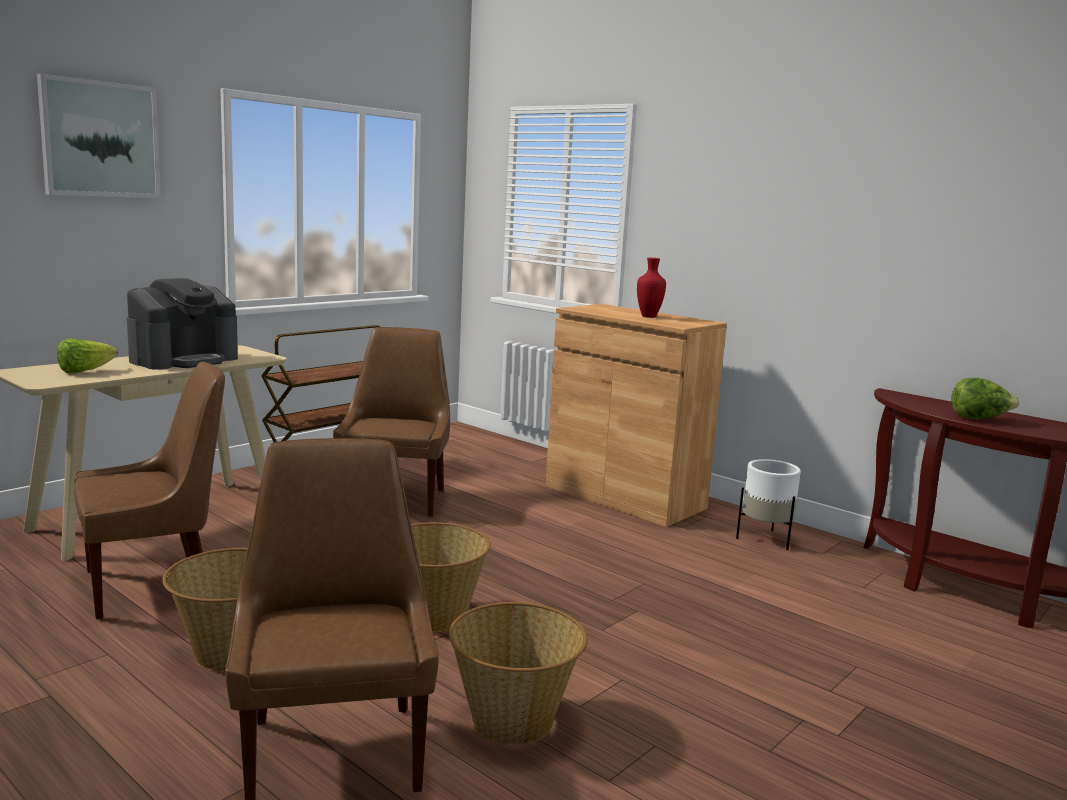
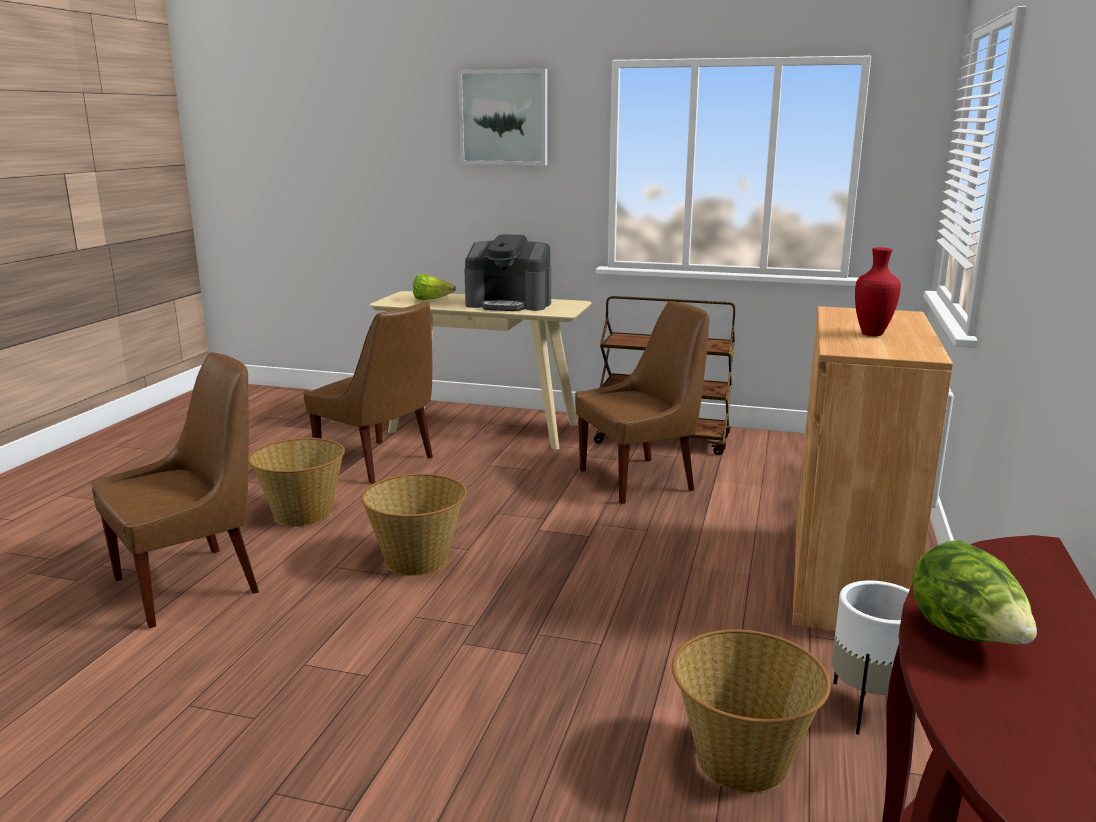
camera: 65 degrees right, 5 degrees up
(513, 721) = (263, 639): basket -> basket (742, 762)

